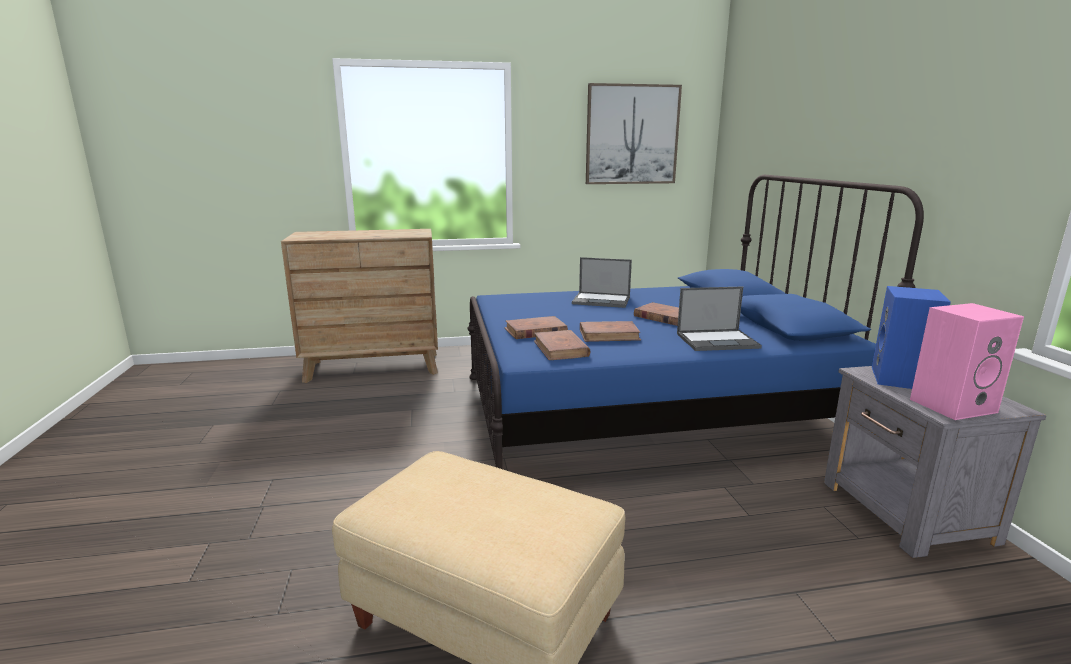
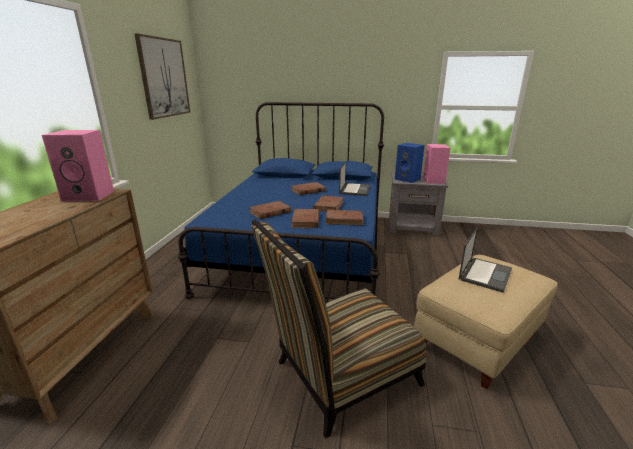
camera: 70 degrees left, 5 degrees up
(366, 490) = (340, 376): none -> chair
(406, 234) = (90, 195): none -> pink speaker
(548, 313) = (270, 212): none -> brown book
(602, 300) = (258, 196): laptop -> laptop (485, 274)

